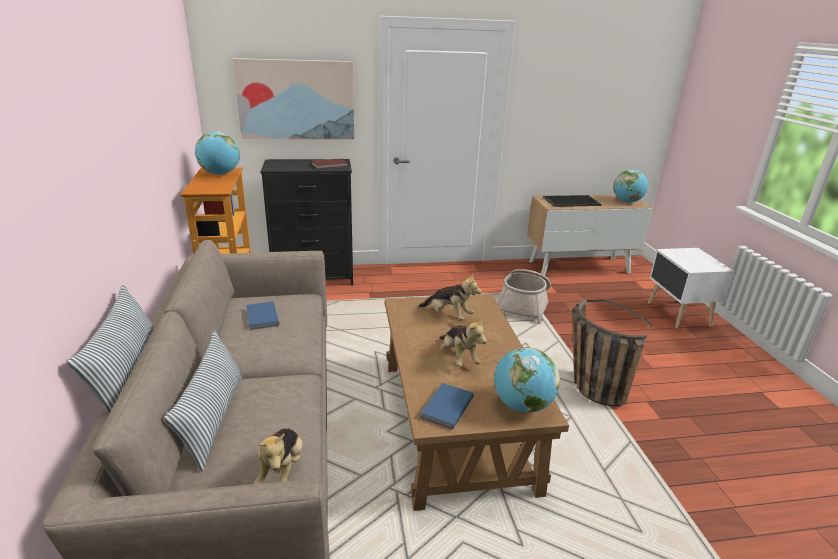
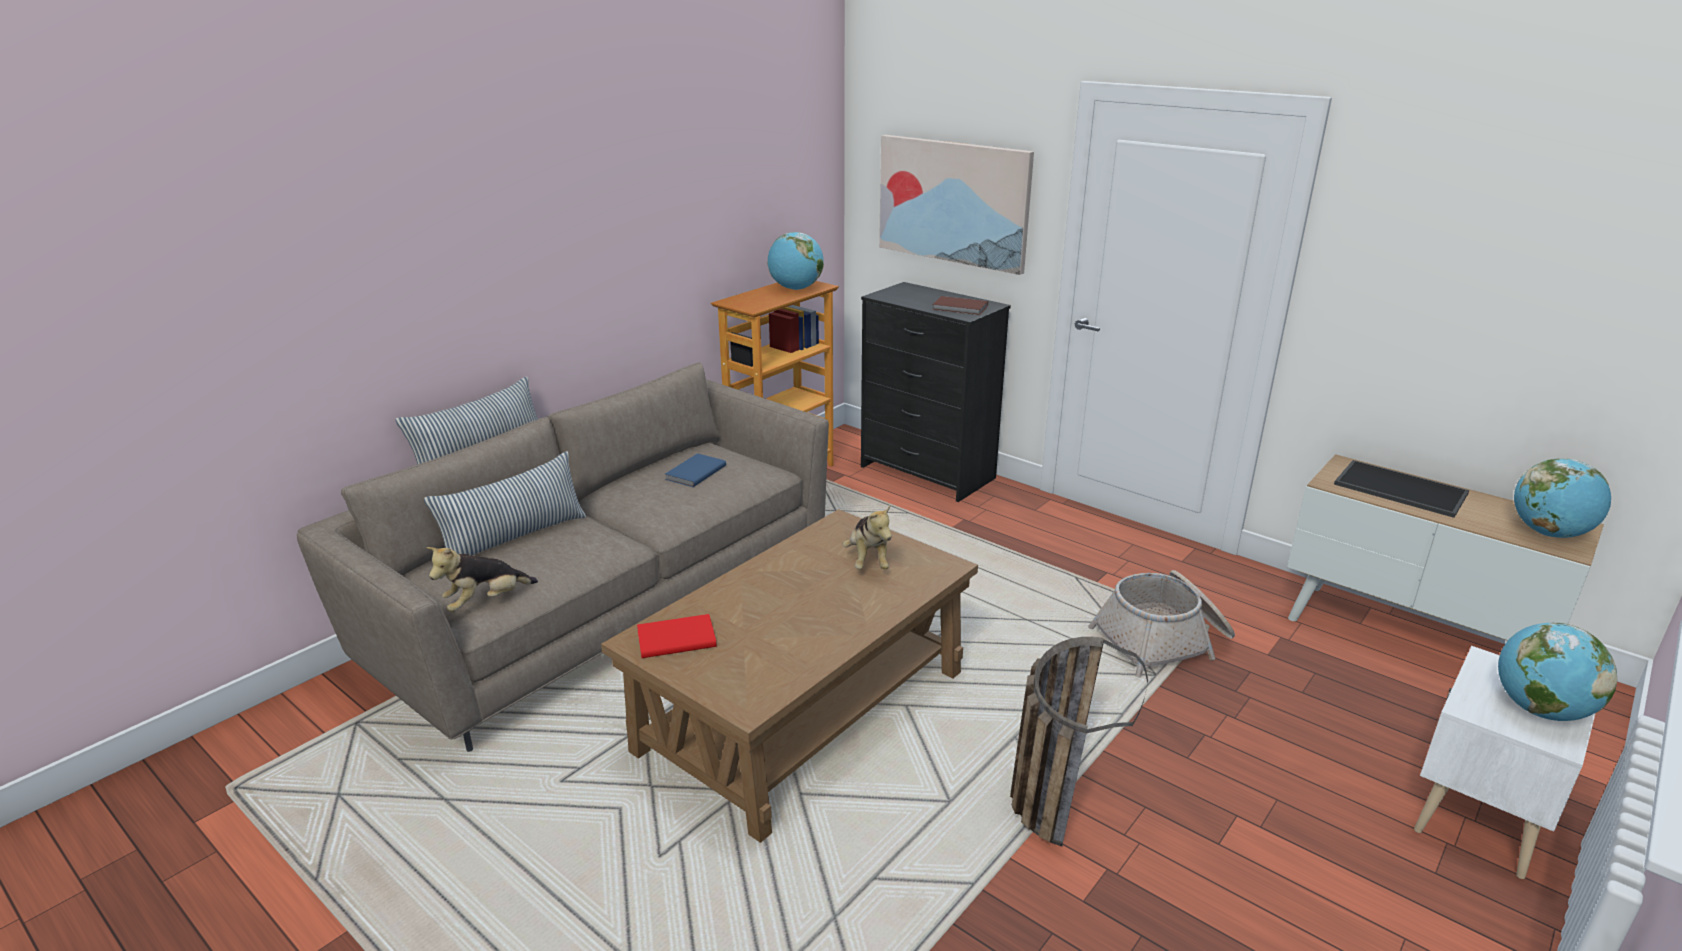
camera: 50 degrees right, 0 degrees up
(445, 407) = (675, 638): blue book -> red book
(458, 357) = (784, 606): plush toy -> none
(522, 405) = (743, 685): globe -> globe (1539, 710)

